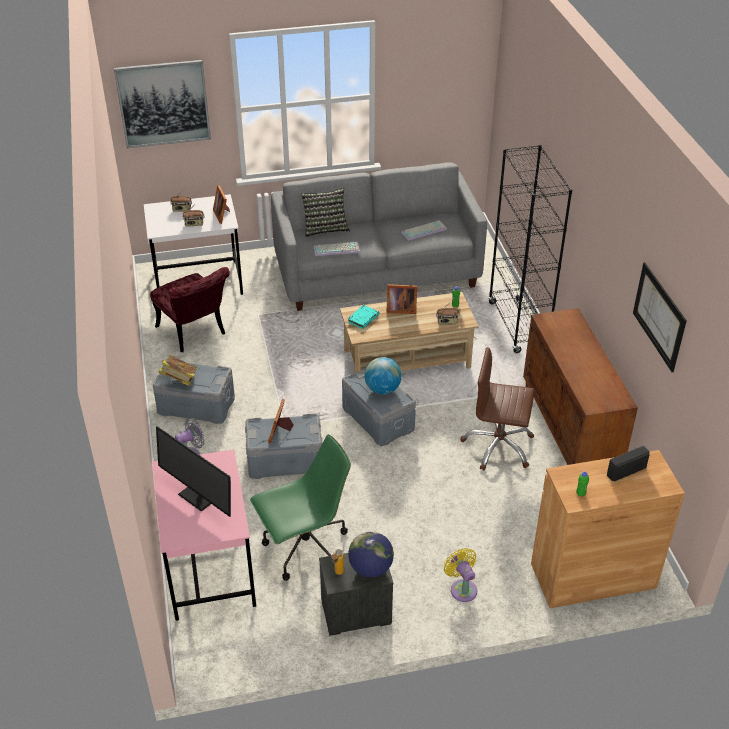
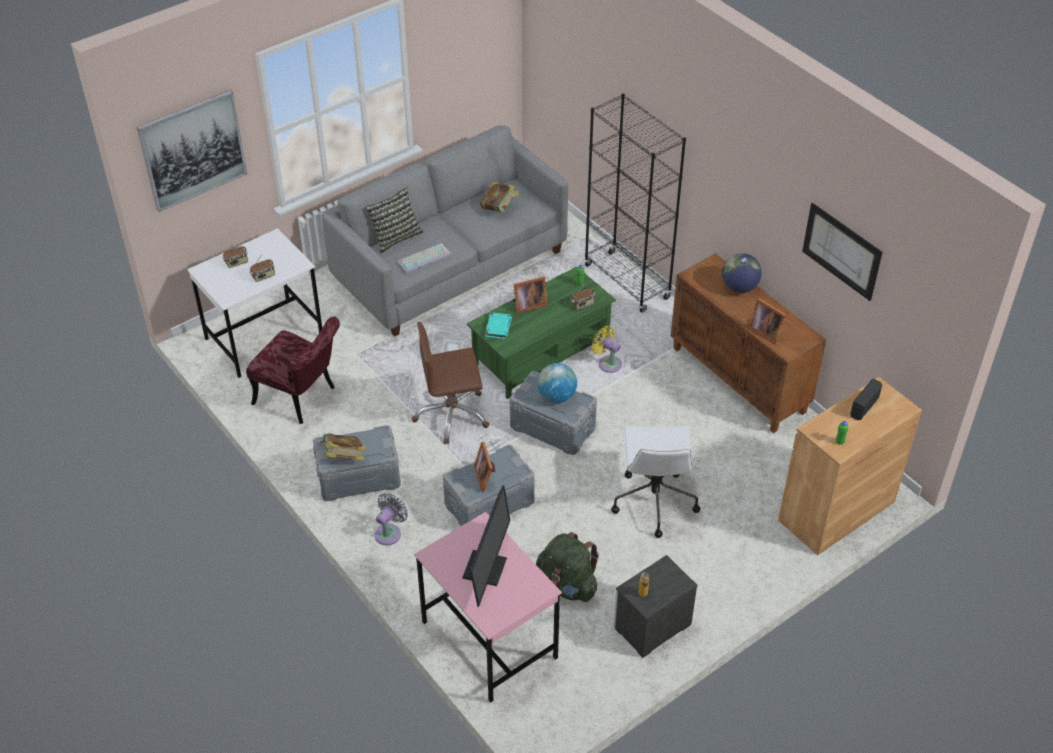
camera: 25 degrees left, 5 degrees up
(201, 494) = (486, 568): monitor -> monitor turned 90 degrees counterclockwise
(222, 215) = (287, 256): picture frame -> picture frame (765, 331)
(305, 549) = (567, 585): green office chair -> green backpack
(370, 568) = (669, 579): globe -> globe (739, 287)
(407, 359) = (541, 354): beige coffee table -> green coffee table
(424, 230) = (499, 208): keyboard -> book
(426, 507) = (653, 501): none -> white office chair
(462, 588) = (732, 566): yellow fan -> yellow fan (607, 363)
(498, 446) = (683, 416): brown office chair -> brown office chair (451, 415)

